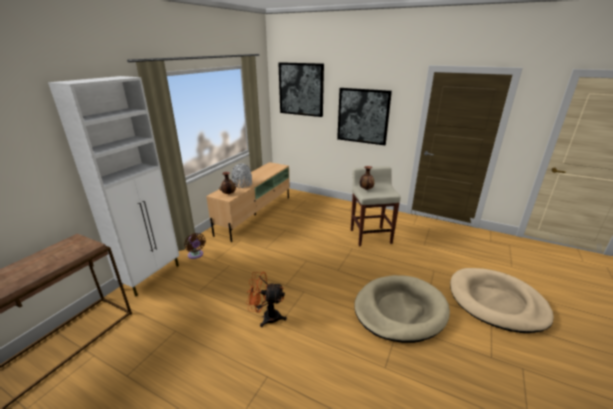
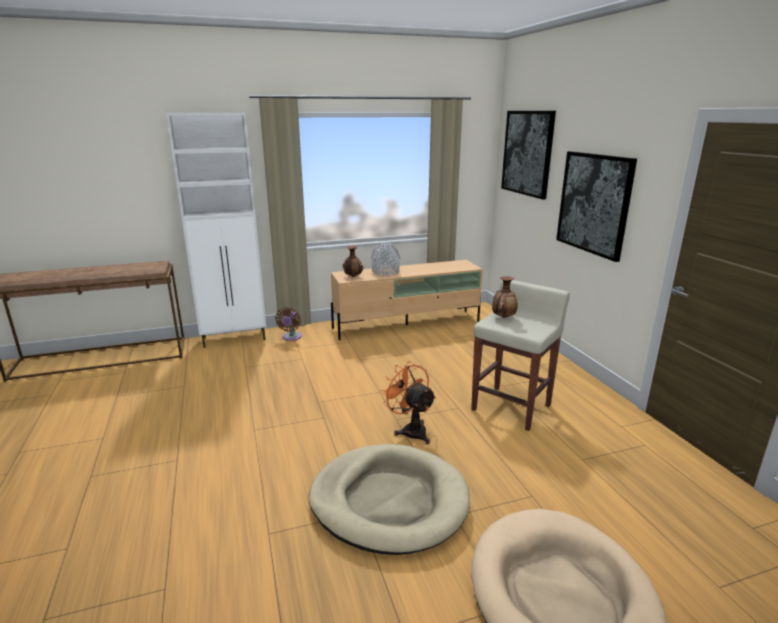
camera: 45 degrees right, 5 degrees down
(266, 317) = (255, 417): orange fan -> orange fan (410, 430)

